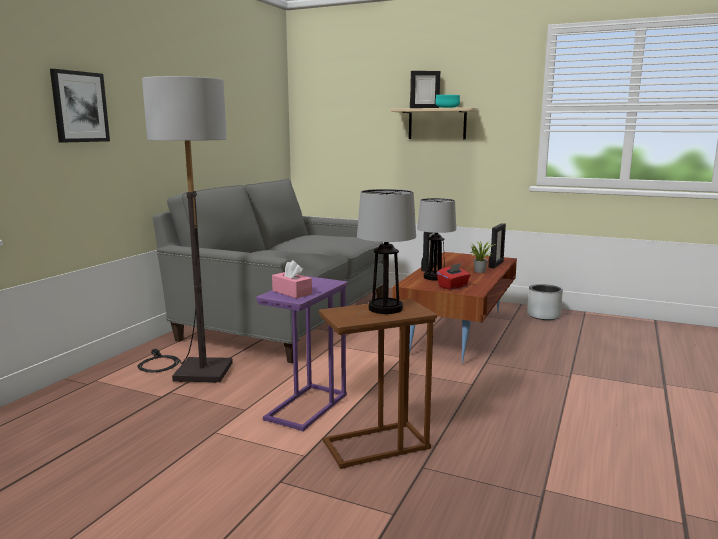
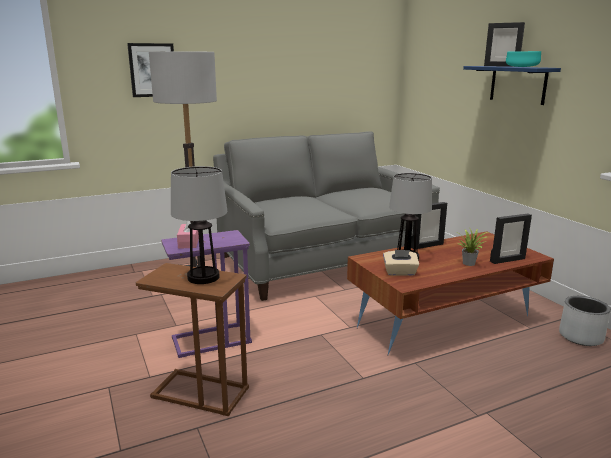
camera: 40 degrees right, 5 degrees up
(437, 124) = (518, 84): beige shelf -> blue shelf
(453, 286) = (400, 272): red tissue box -> beige tissue box

